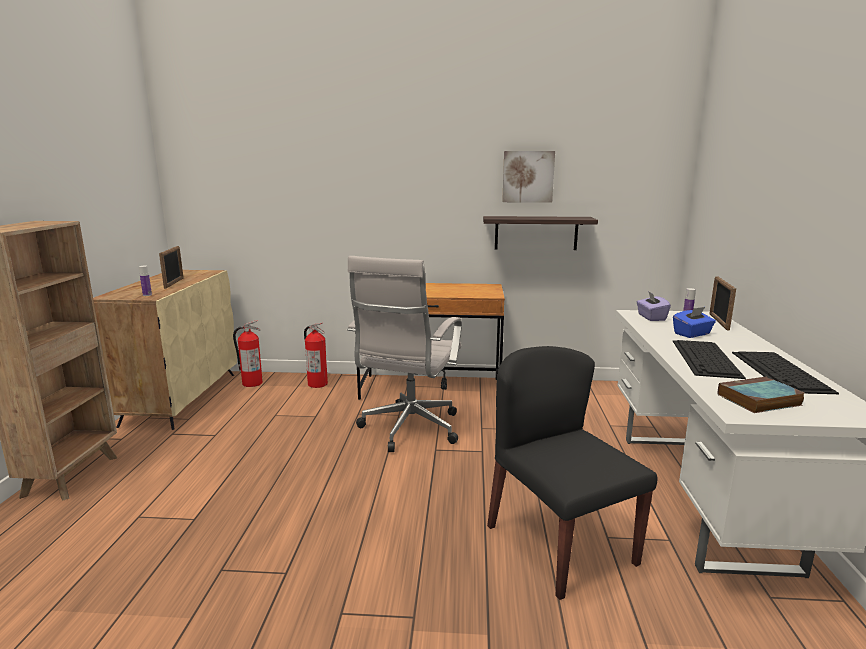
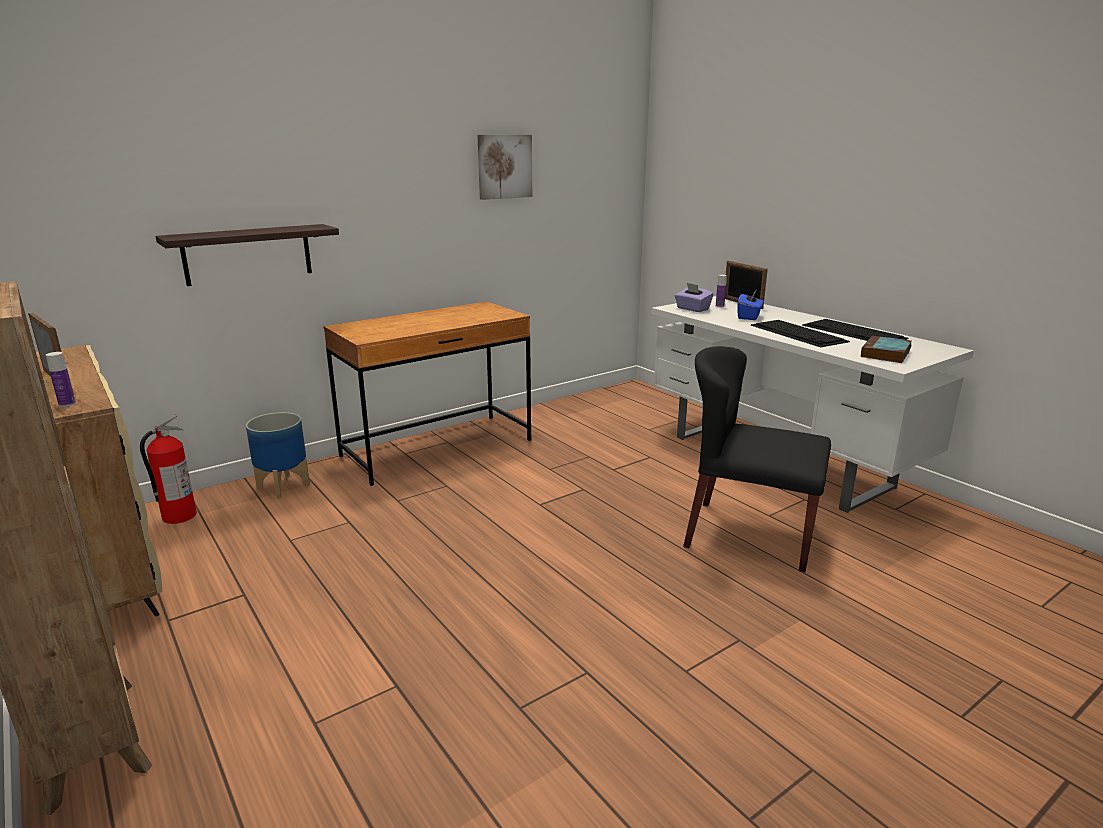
camera: 40 degrees left, 5 degrees up
(317, 384) = (284, 486): fire extinguisher -> planter
(408, 430) = (483, 496): white office chair -> none
(536, 233) = (516, 234): shelf -> shelf (248, 254)

